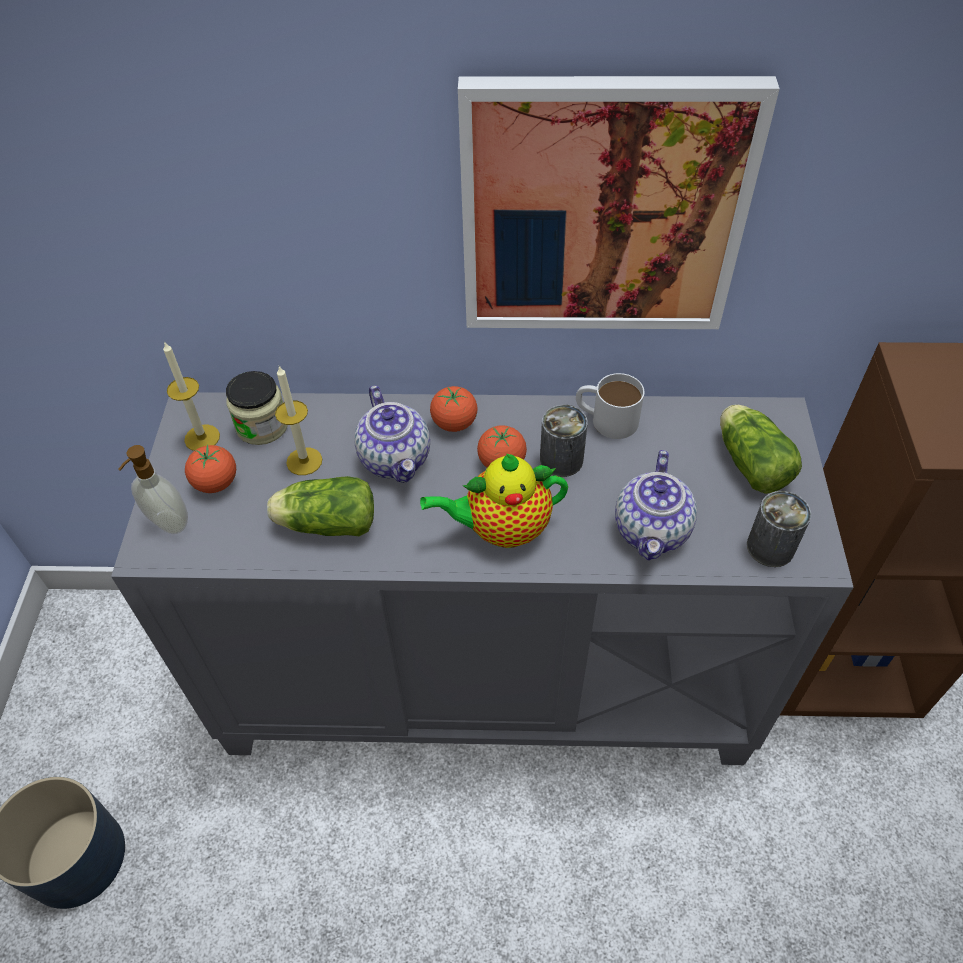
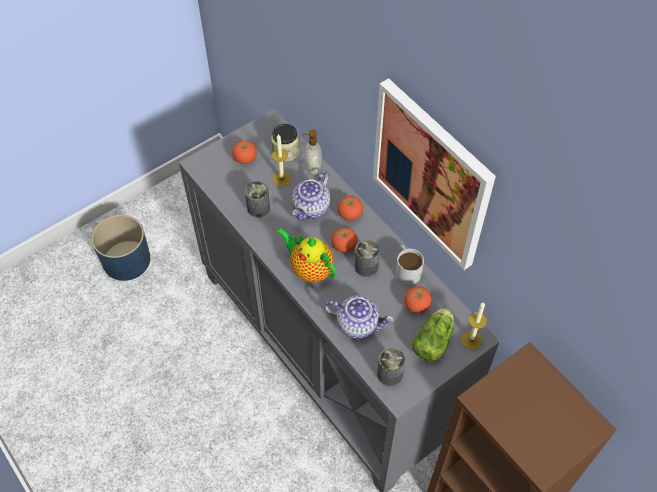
camera: 50 degrees right, 5 degrees up
(168, 523) = (214, 159): soap dispenser -> soap dispenser (312, 167)
(202, 438) = (261, 137): candle -> candle (471, 340)
(324, 523) = (258, 208): lettuce -> can
(652, 531) = (358, 324): teapot -> teapot turned 135 degrees counterclockwise
(677, 445) = (416, 305): none -> tomato

